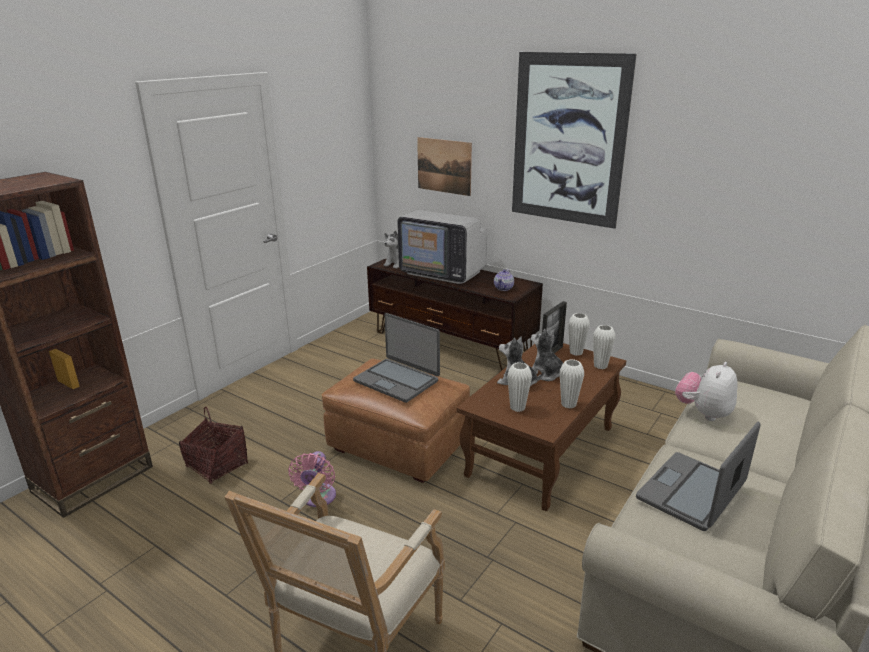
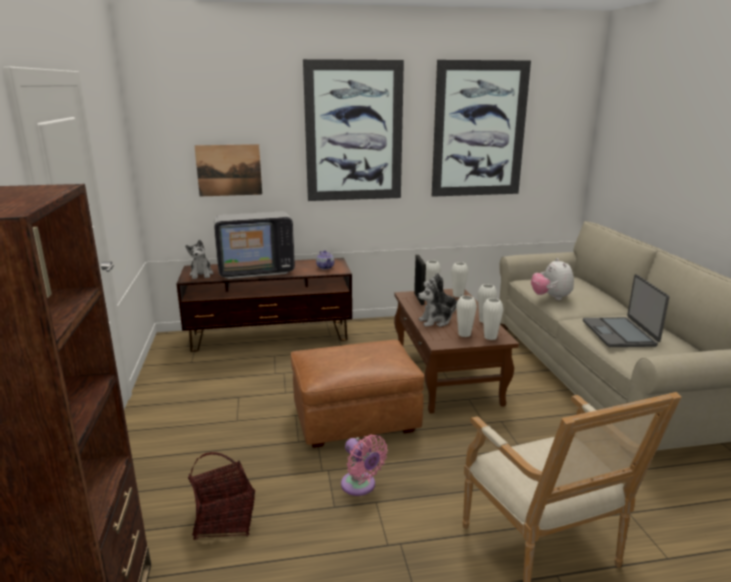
camera: 45 degrees left, 5 degrees down
(397, 380) = (353, 354): laptop -> none
(536, 423) = (490, 337): none -> white vase
(737, 155) = (479, 130): none -> picture

